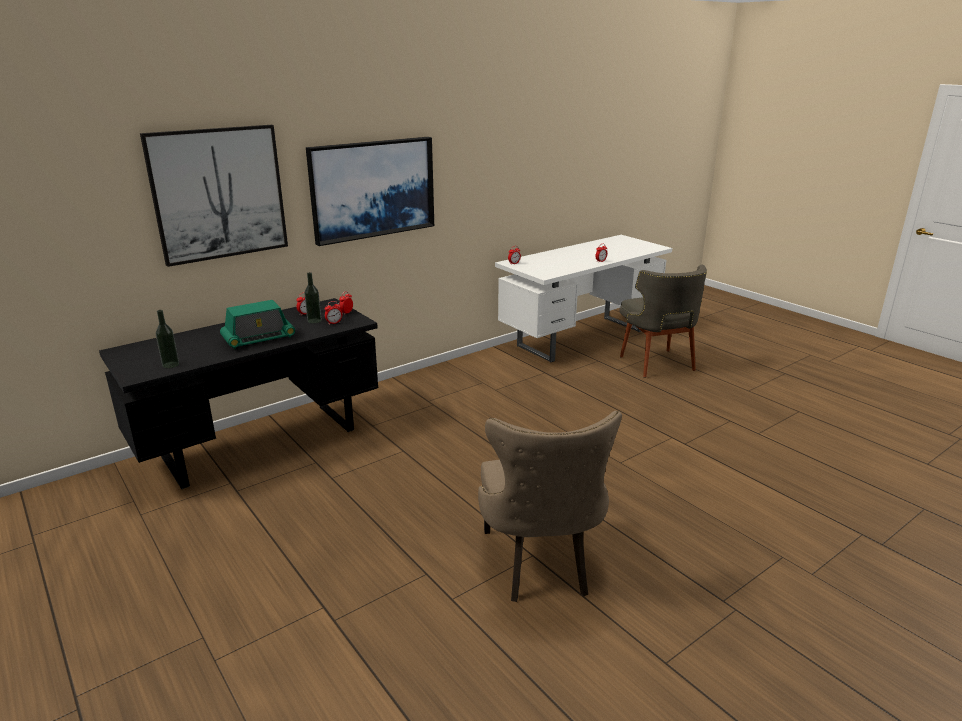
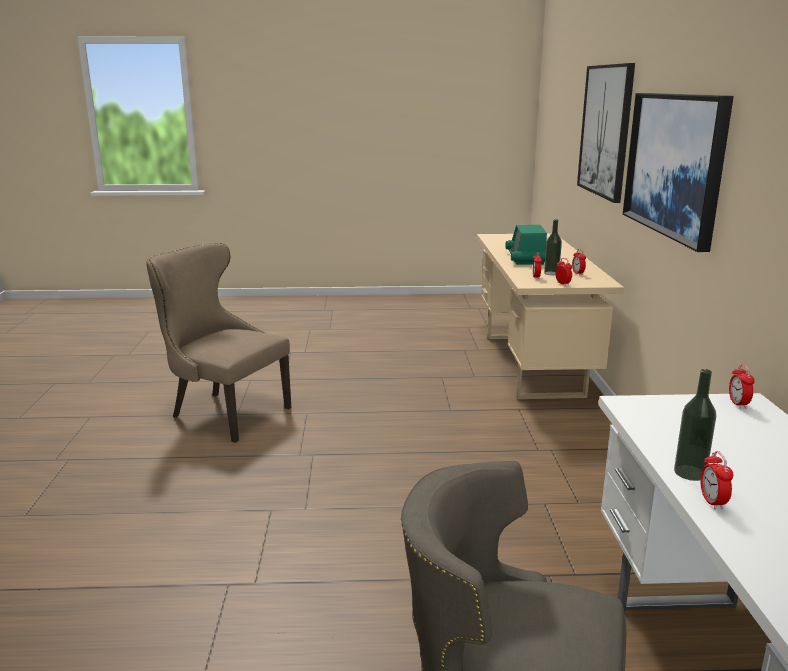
camera: 125 degrees right, 5 degrees down
(170, 365) = (500, 241): bottle -> bottle (690, 473)
(261, 442) = (533, 365): black desk -> beige desk

